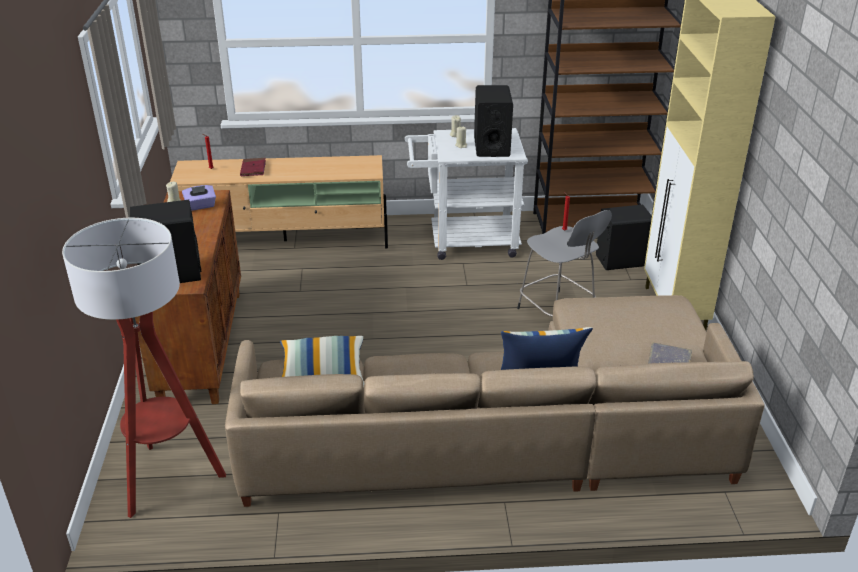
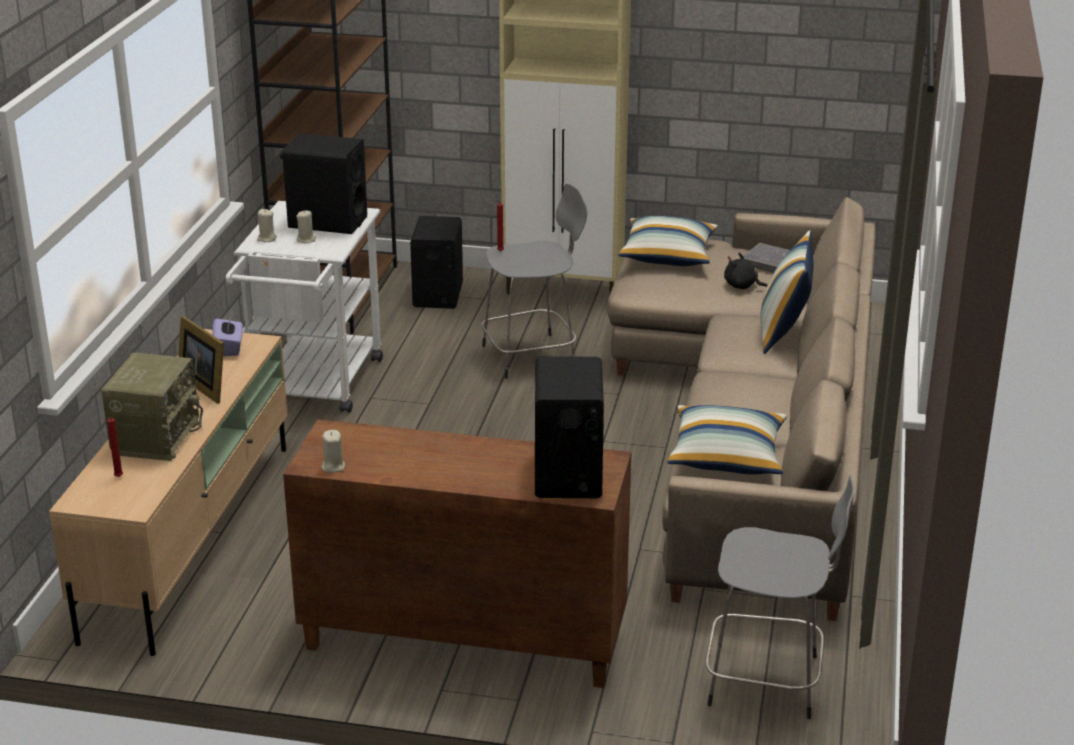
camera: 75 degrees left, 5 degrees down
(168, 478) = (768, 681): floor lamp -> grey stool
(201, 206) = (360, 444): purple tissue box -> purple tissue box (229, 348)
(253, 169) = (155, 437): red book -> radio
(314, 169) = (205, 385): none -> picture frame
(611, 354) = (742, 286): none -> black plush toy
(643, 311) = (668, 256): none -> pillow

